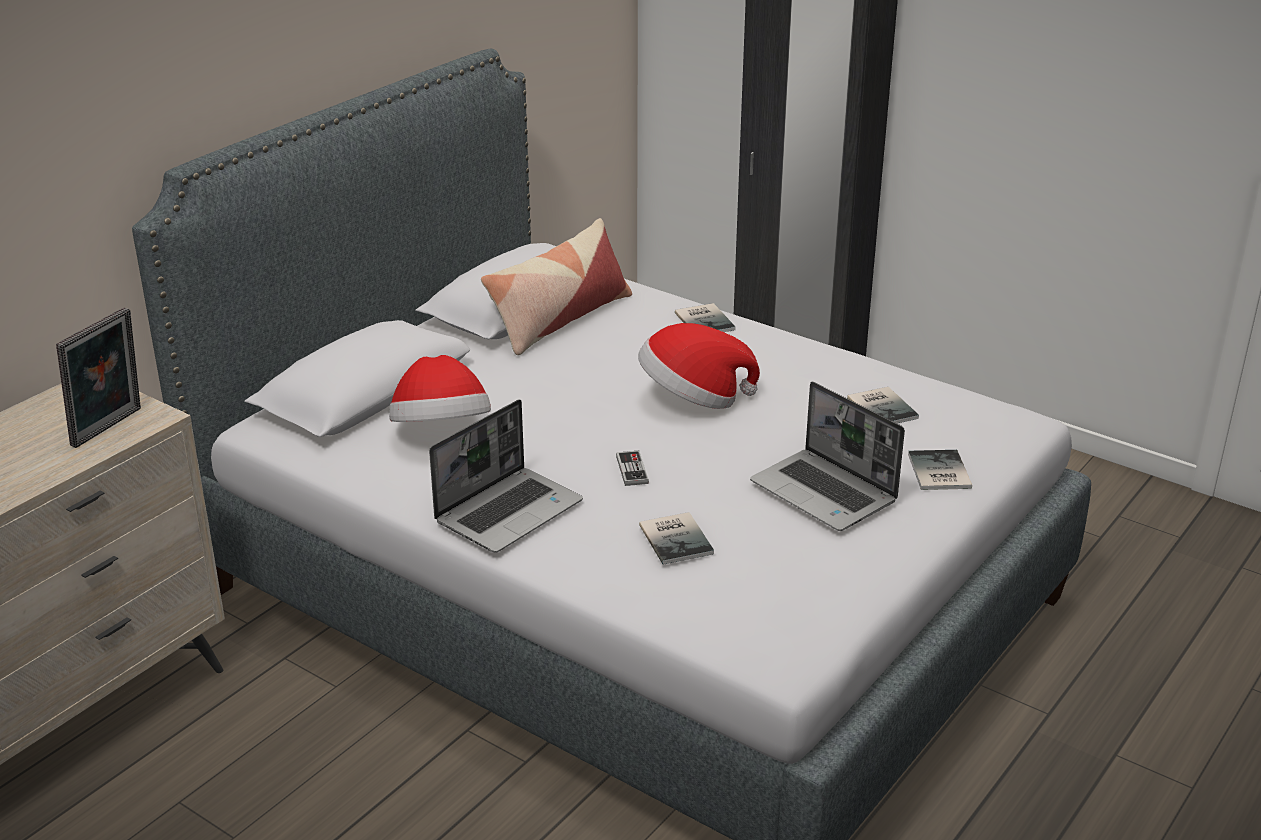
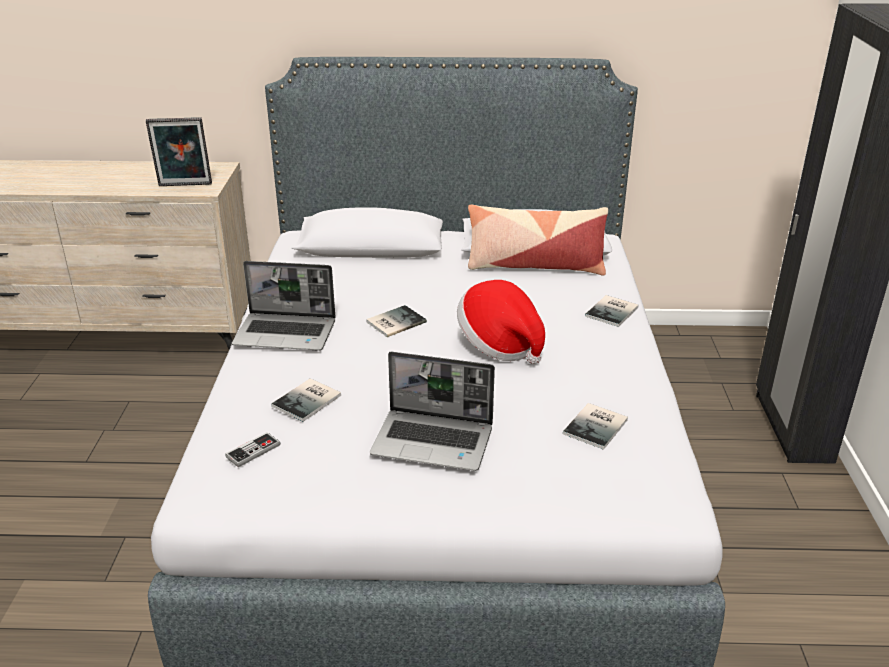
camera: 55 degrees right, 0 degrees up
(441, 432) = (352, 281): hat -> none
(632, 470) = (379, 355): game controller -> game controller (253, 451)
(825, 493) = (434, 441): laptop -> laptop turned 90 degrees counterclockwise
(937, 472) = (529, 486): book -> book (394, 322)

